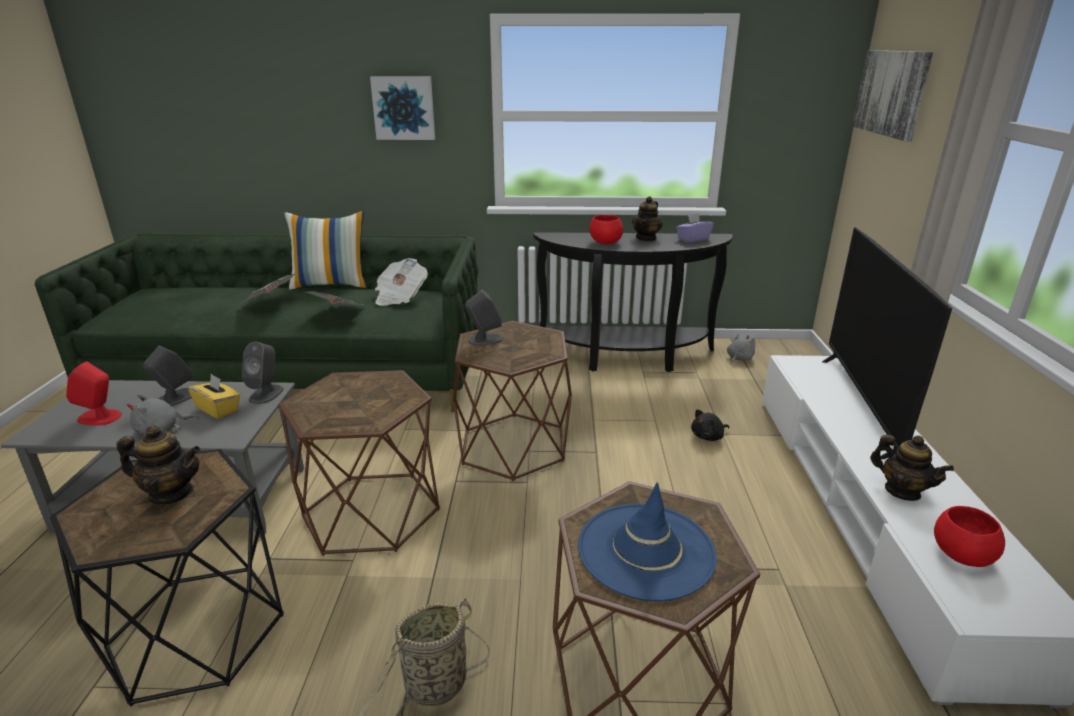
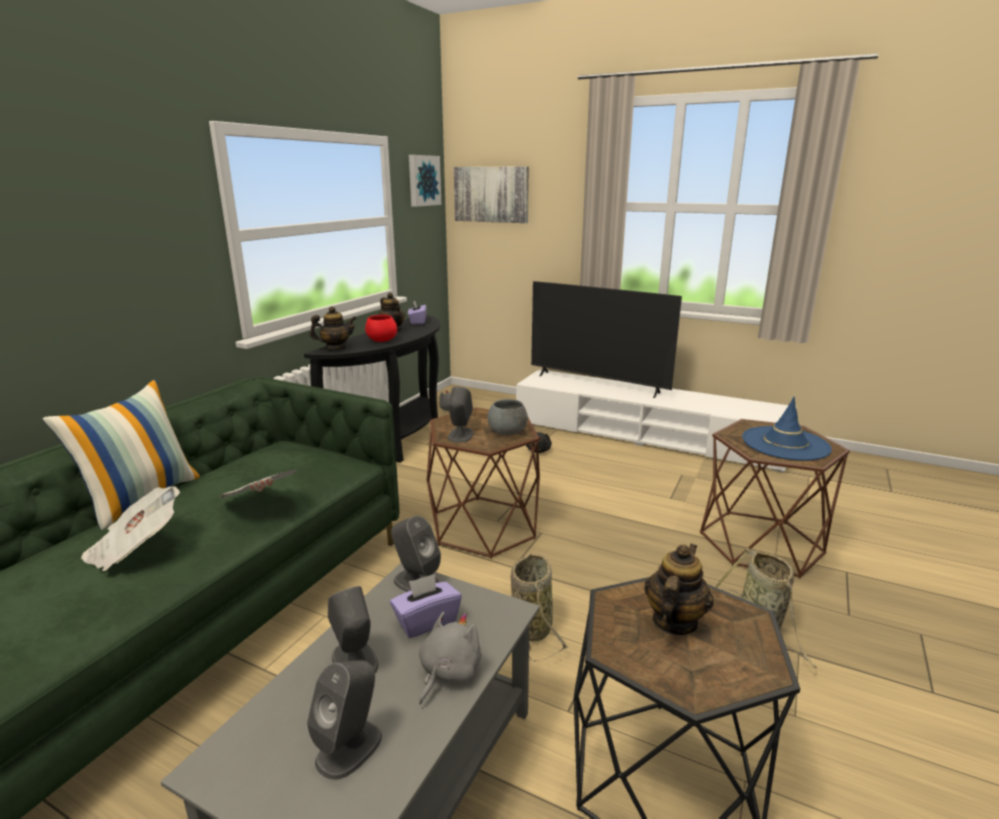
camera: 65 degrees left, 5 degrees down
(100, 417) = (350, 747): red speaker -> grey speaker
(162, 430) = (448, 673): grey plush toy -> grey plush toy turned 150 degrees counterclockwise
(218, 409) = (426, 621): yellow tissue box -> purple tissue box
(371, 513) = (532, 626): brown side table -> basket
(400, 297) = (269, 461): newspaper -> none
(404, 108) = (128, 237): picture -> picture (423, 180)
(510, 357) = (507, 432): none -> grey bowl
(902, 491) = (686, 403): teapot -> teapot (335, 348)
(961, 555) = (740, 409): red bowl -> none

